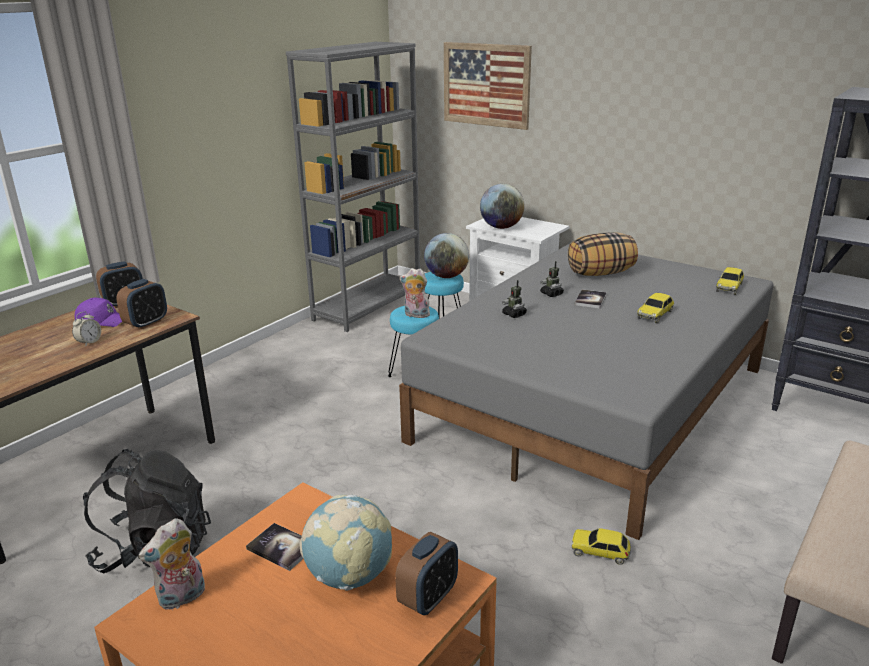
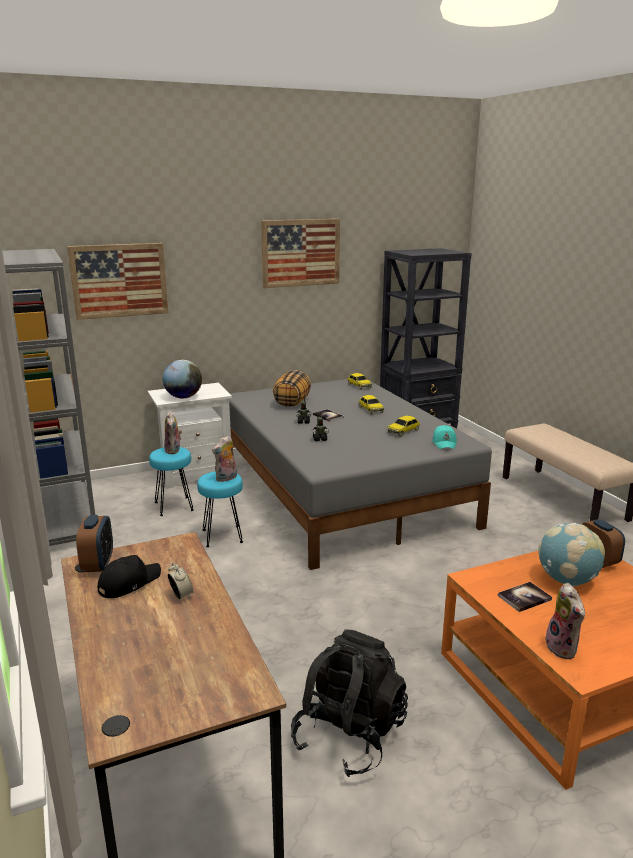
camera: 60 degrees left, 5 degrees down
(101, 320) = (128, 583): purple cap -> black cap
(146, 323) = (175, 559): alarm clock -> none
(446, 276) = (174, 450): globe -> plush toy
(600, 552) = (488, 542): toy car -> toy car (403, 431)
(614, 384) = (444, 443): none -> turquoise cap
(704, 75) = (301, 253): none -> picture

